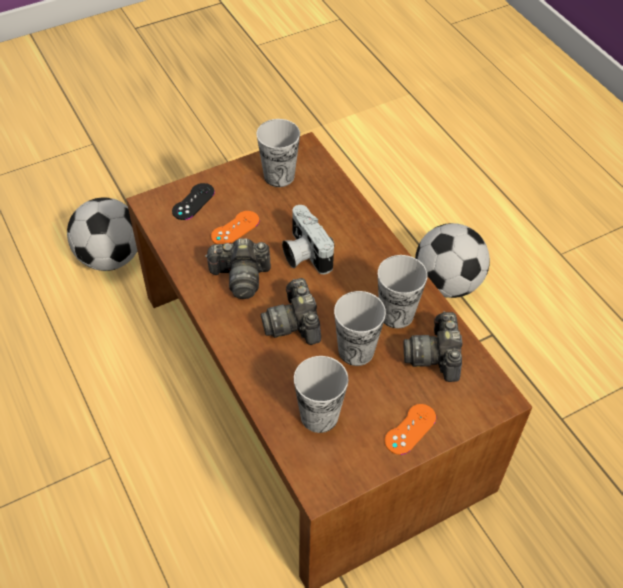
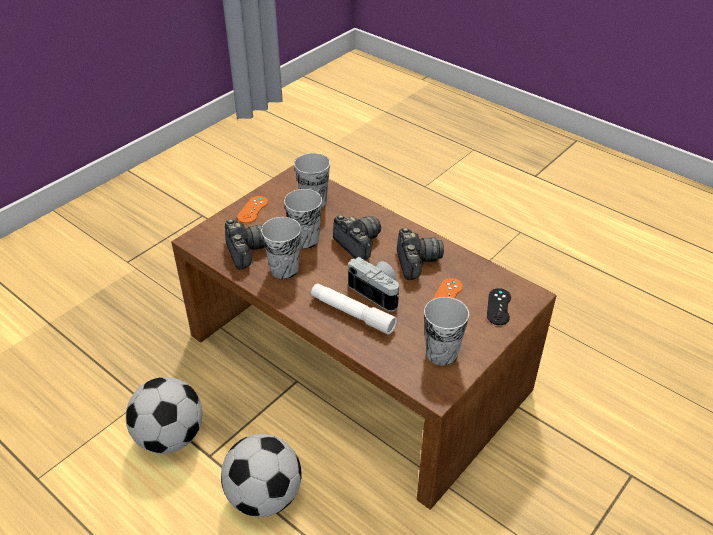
camera: 160 degrees right, 10 degrees down
(111, 257) = (596, 414): football -> football (170, 438)
(241, 277) = (416, 262): camera -> camera turned 105 degrees clockwise
(342, 237) = (352, 313): none -> white flashlight

